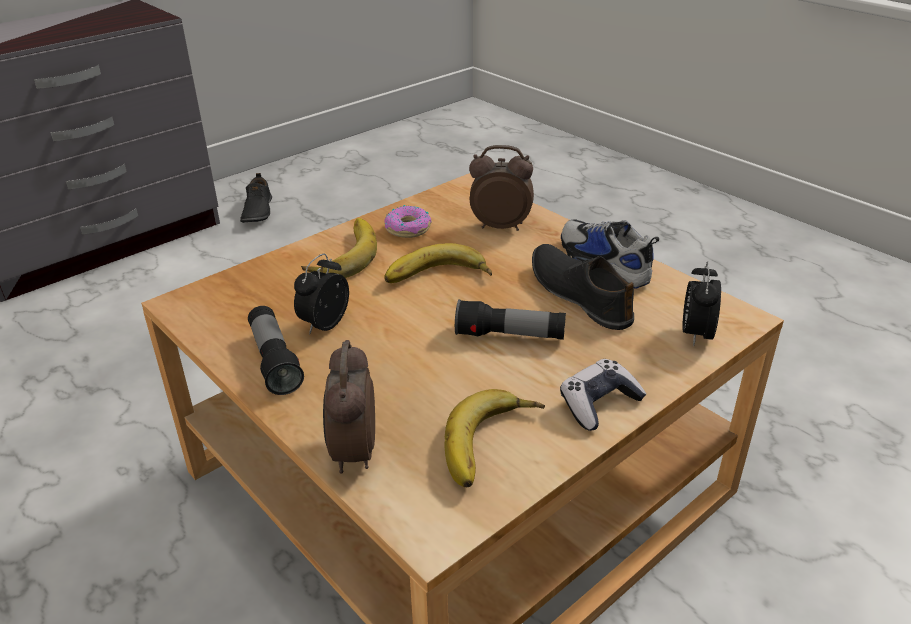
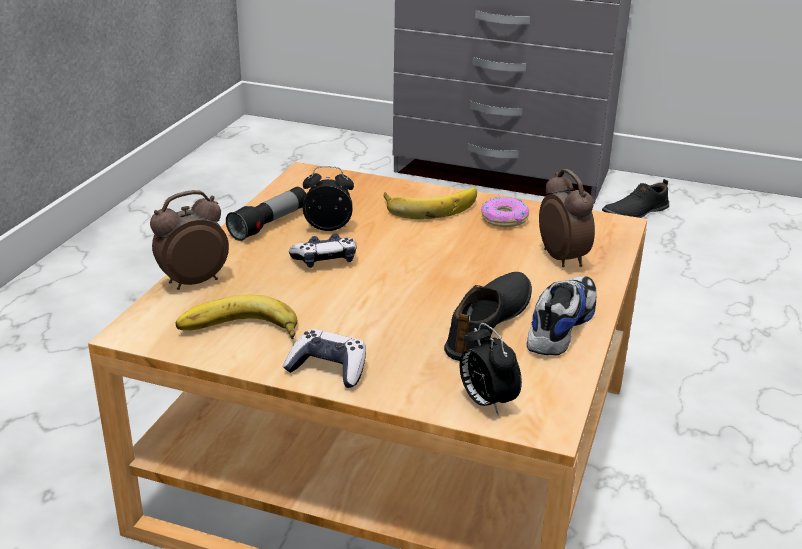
camera: 60 degrees right, 5 degrees down
(391, 346) = (325, 260): none -> game controller
(438, 278) = (440, 253): banana -> none
(510, 336) = (387, 306): flashlight -> none
(695, 334) = (486, 402): alarm clock -> alarm clock turned 105 degrees counterclockwise

